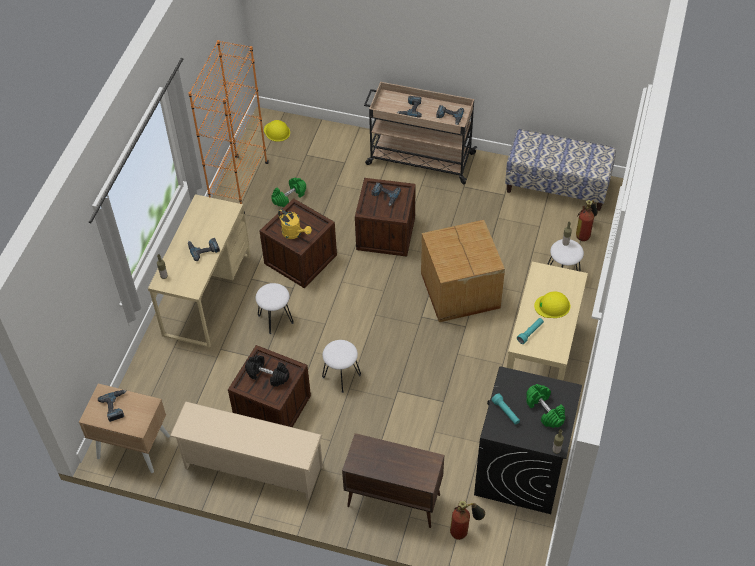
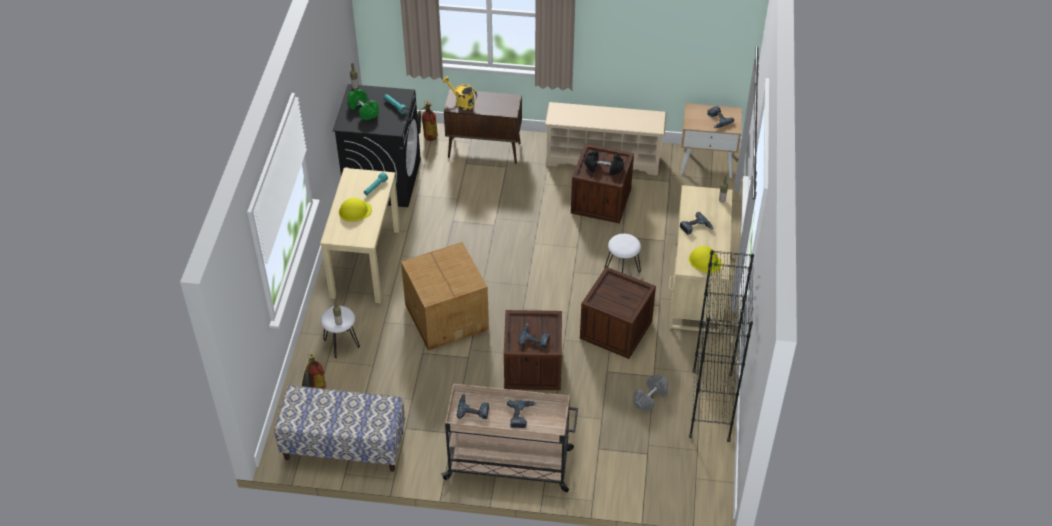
camera: 170 degrees right, 5 degrees down
(239, 185) = (711, 405): orange bookcase -> black bookcase
(277, 131) = (693, 482): yellow hard hat -> yellow hard hat (705, 261)
(289, 197) = (650, 397): green dumbbell -> grey dumbbell
(294, 234) = (619, 289): yellow watering can -> yellow watering can (462, 102)
(341, 376) = (547, 230): white stool -> none

